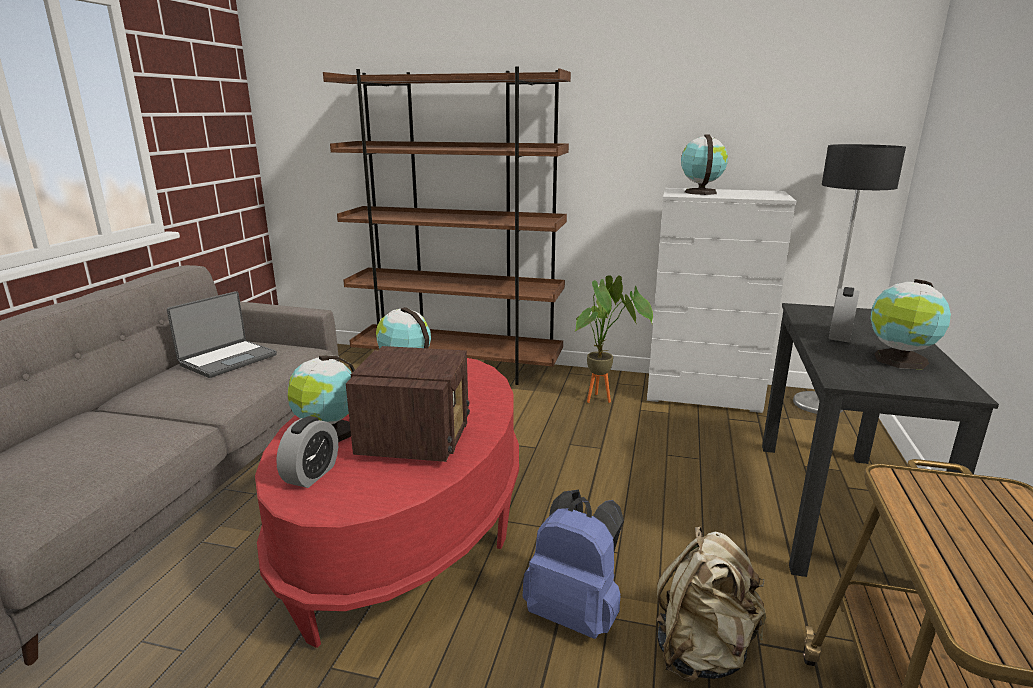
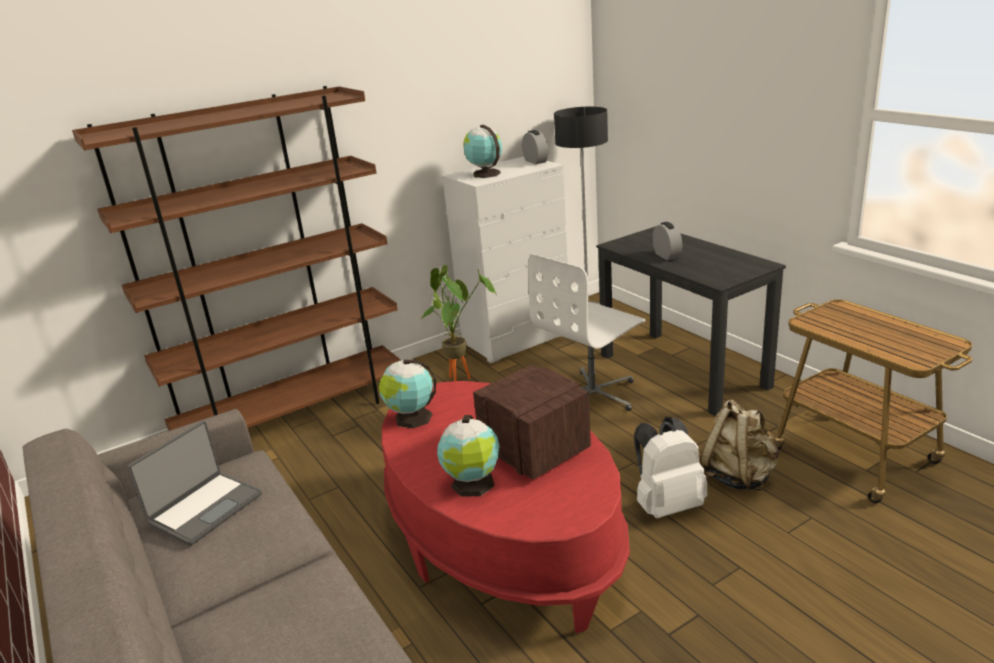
camera: 45 degrees left, 5 degrees up
(227, 359) = (205, 508): laptop -> laptop turned 45 degrees clockwise
(311, 475) = (530, 509): alarm clock -> alarm clock (535, 161)
(575, 613) = (667, 505): blue backpack -> white backpack
(689, 473) = (593, 395): none -> white office chair
(899, 361) = (716, 259): globe -> none

